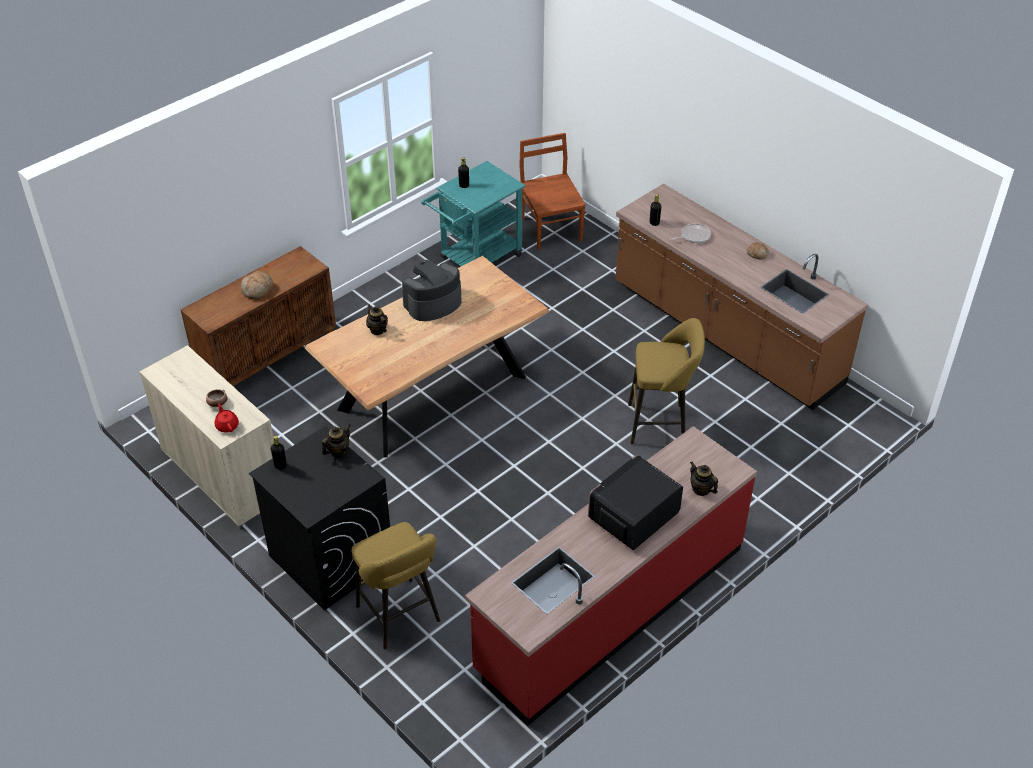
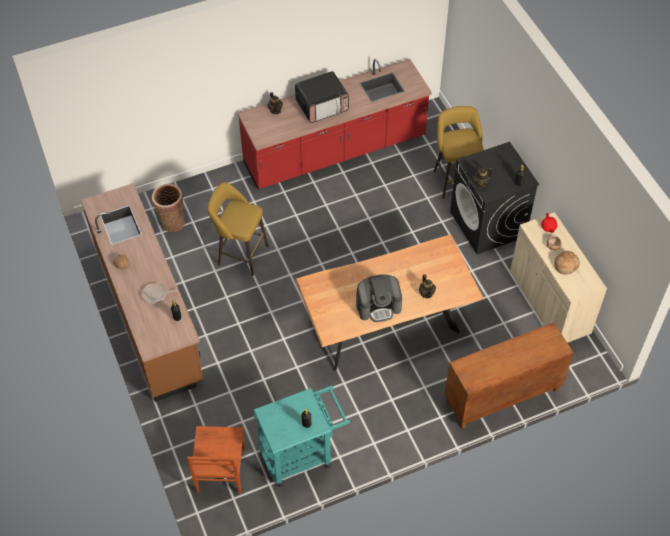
camera: 160 degrees left, 10 degrees up
(258, 290) = (510, 354): bread -> bread (566, 265)
(778, 439) = (172, 221): none -> basket

